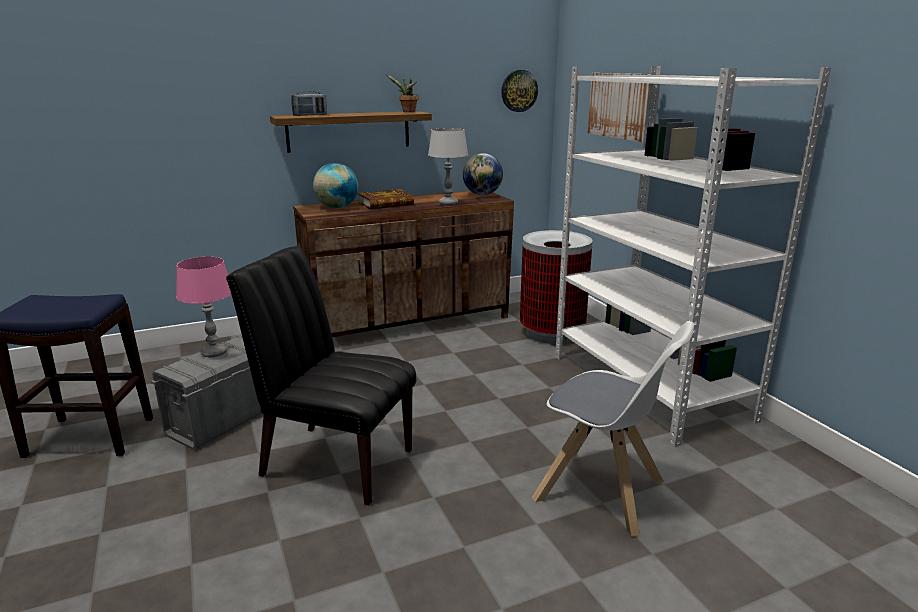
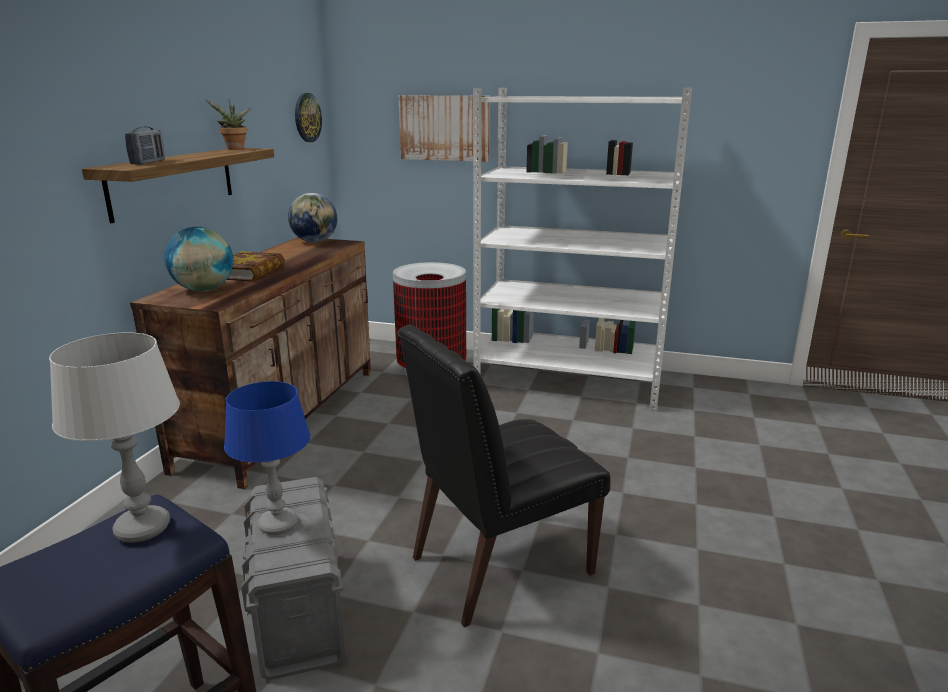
camera: 50 degrees left, 0 degrees up
(214, 353) = (278, 525): pink table lamp -> blue table lamp
(448, 203) = (315, 257): grey table lamp -> grey table lamp (143, 529)
(603, 492) = (683, 460): chair -> none

